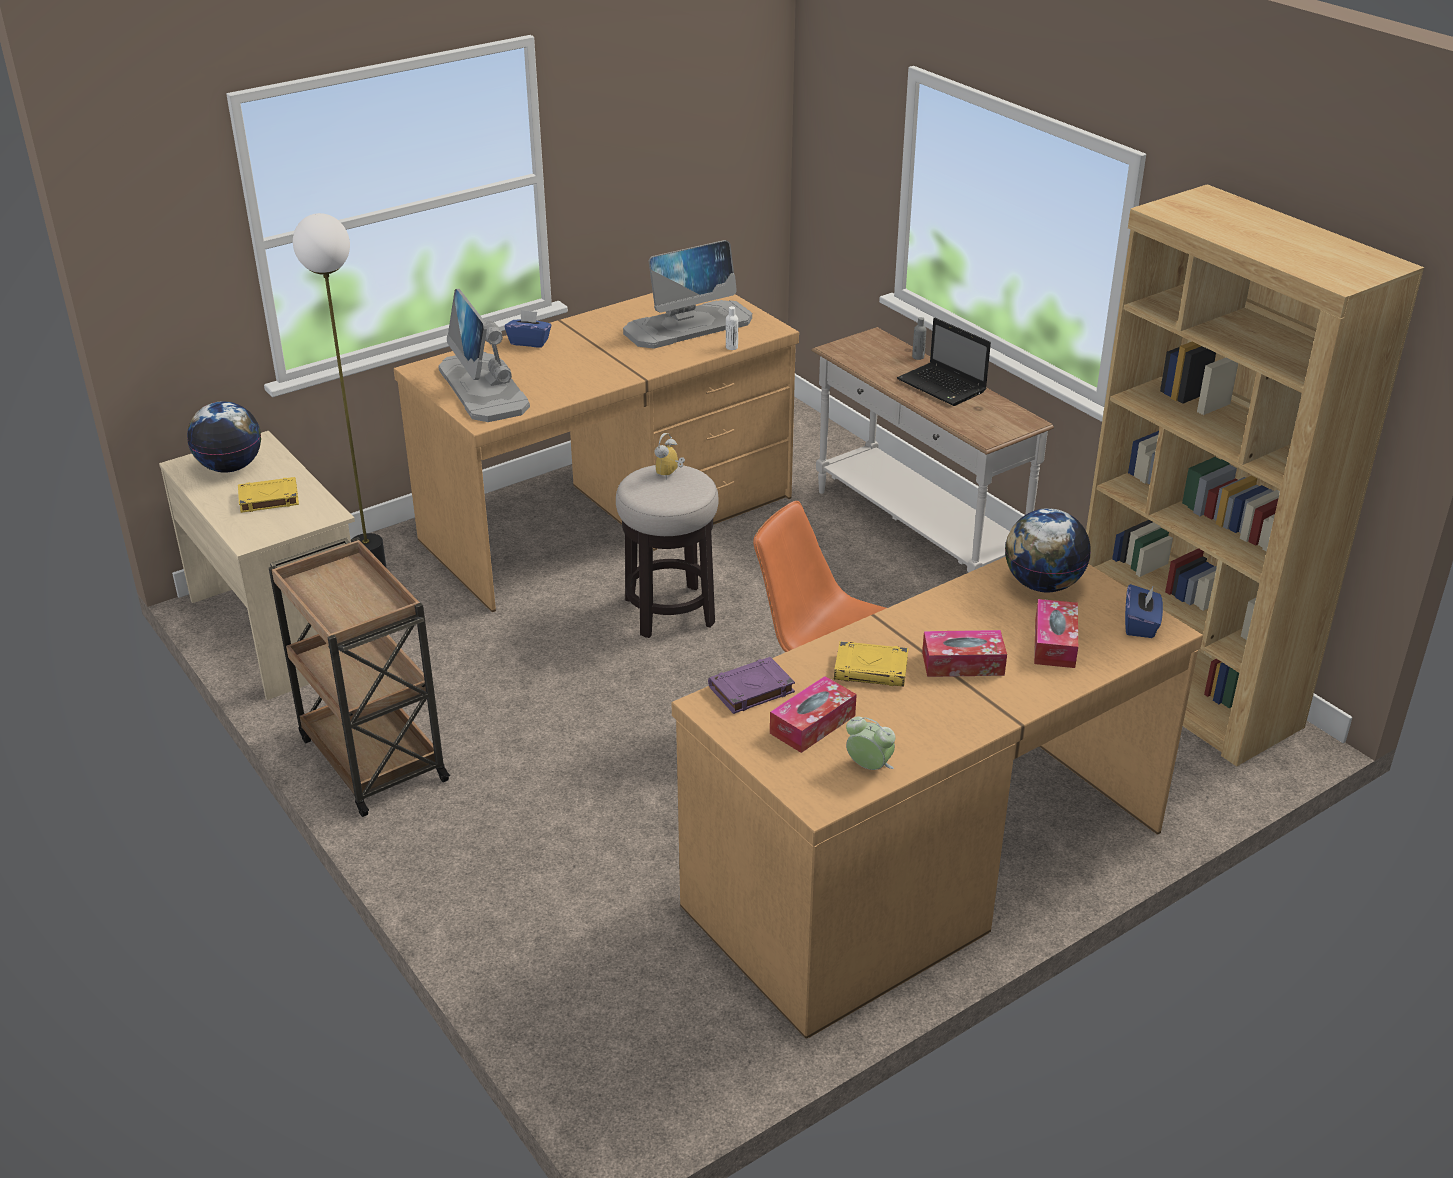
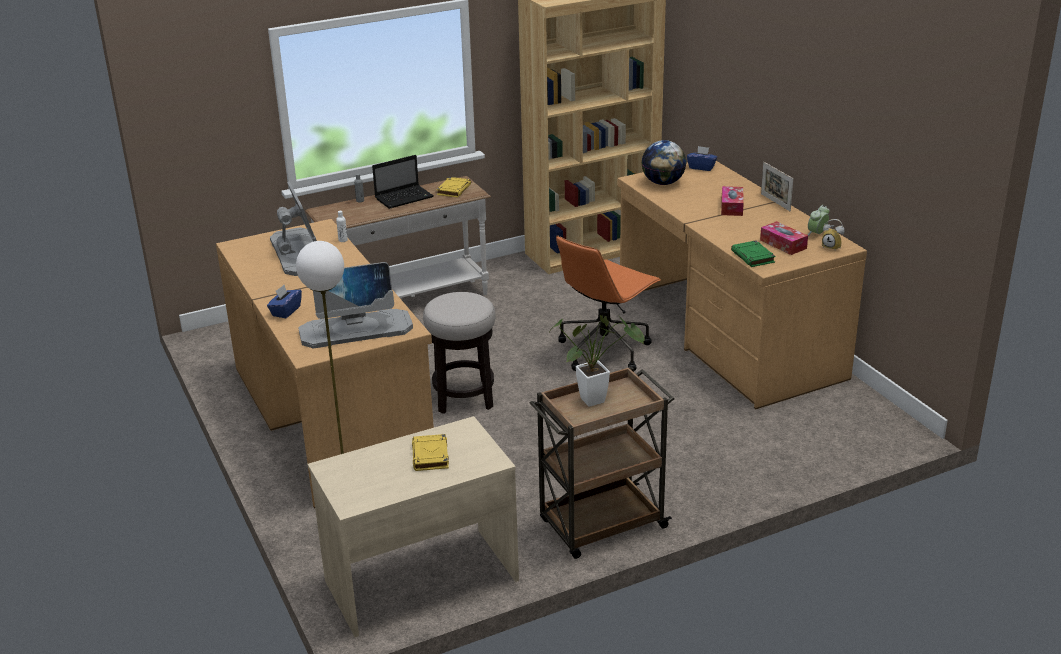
camera: 80 degrees left, 5 degrees down
(230, 467) = (367, 479): globe -> none
(358, 592) = (598, 399): none -> potted plant
(670, 474) = (447, 302): alarm clock -> alarm clock (833, 247)
(750, 690) = (753, 257): purple book -> green book
(872, 669) = (735, 227): yellow book -> yellow book (453, 190)
(1005, 716) = (775, 202): none -> picture frame
(1054, 643) = (715, 186): tissue box -> none

